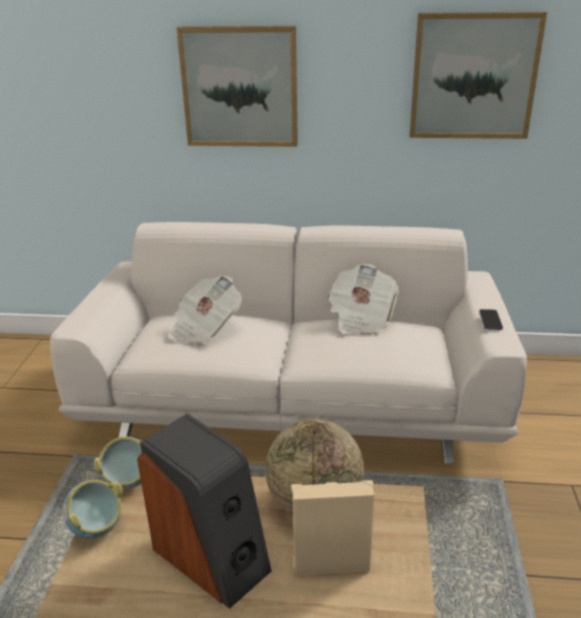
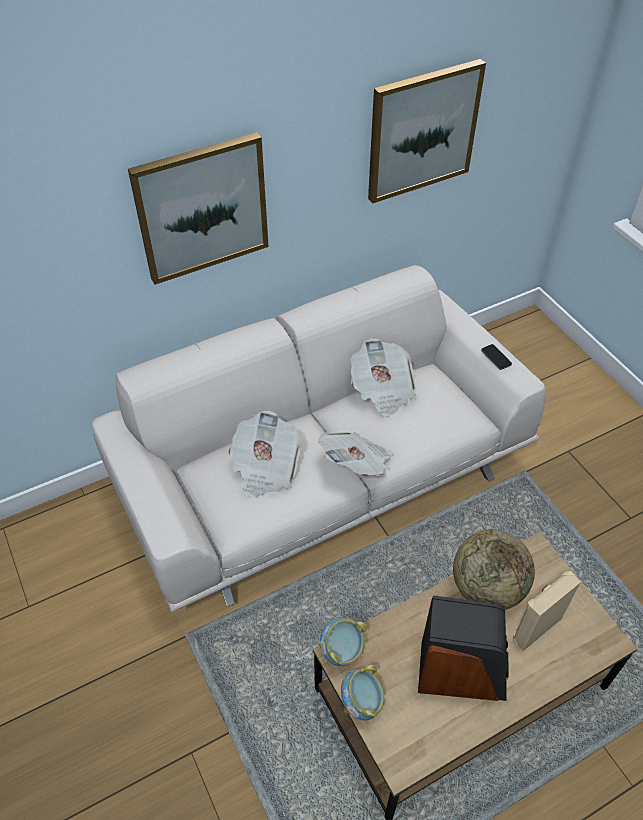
camera: 35 degrees left, 20 degrees up
(283, 354) = (357, 464): none -> newspaper

